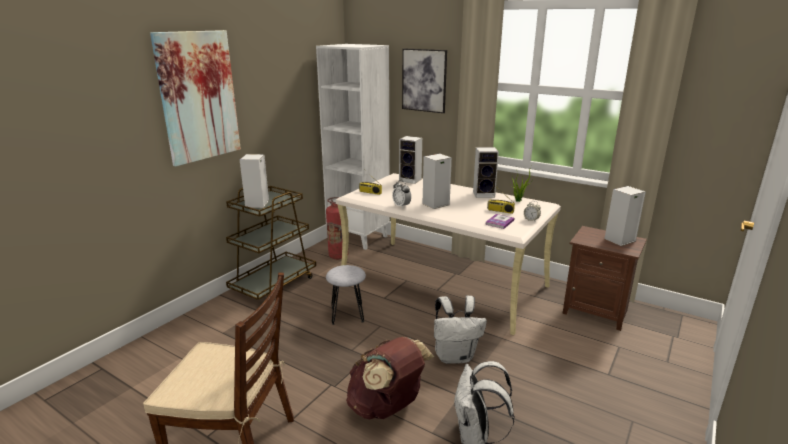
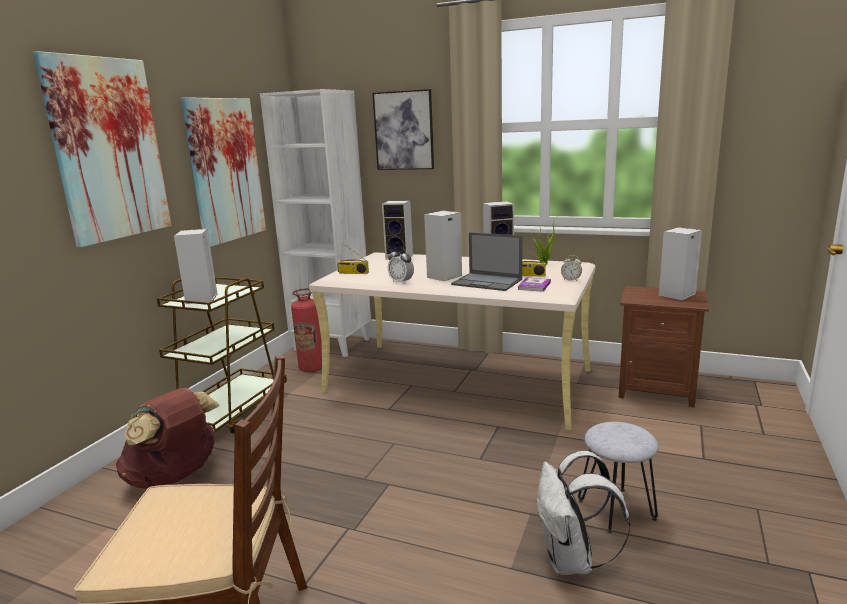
camera: 10 degrees left, 5 degrees down
(285, 106) = (225, 170): none -> picture
(347, 314) = (344, 435): grey stool -> grey stool (615, 510)
(387, 407) = (437, 545): brown backpack -> brown backpack (175, 477)
(455, 356) = (506, 466): white backpack -> none
(466, 214) = (488, 282): none -> laptop

